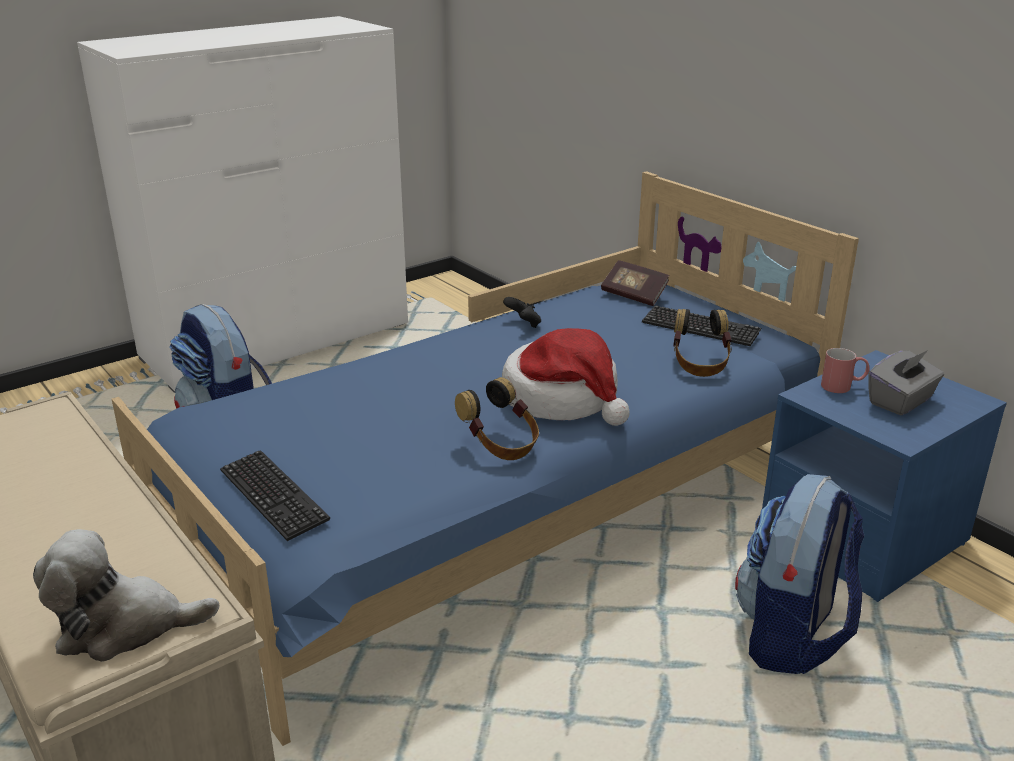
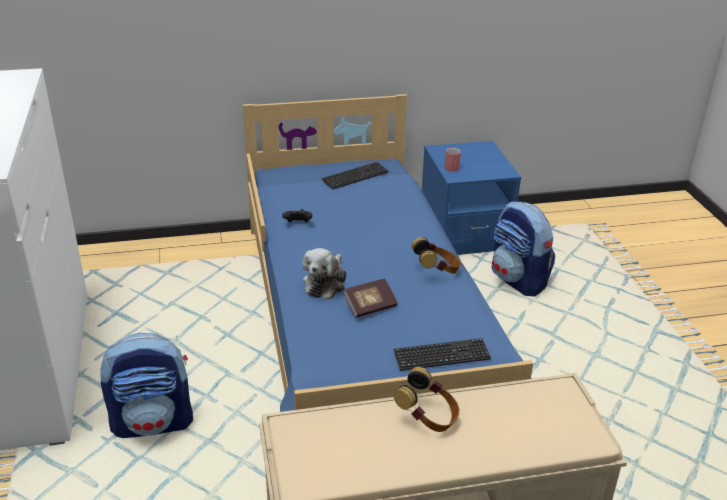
camera: 65 degrees left, 5 degrees up
(124, 626) = (566, 414): plush toy -> plush toy (325, 283)
(563, 398) = (401, 239): hat -> none
(634, 295) = (293, 180): book -> book (370, 306)
(699, 364) = (395, 191): headphones -> headphones (428, 418)
(901, 401) = (476, 160): grey tissue box -> none

